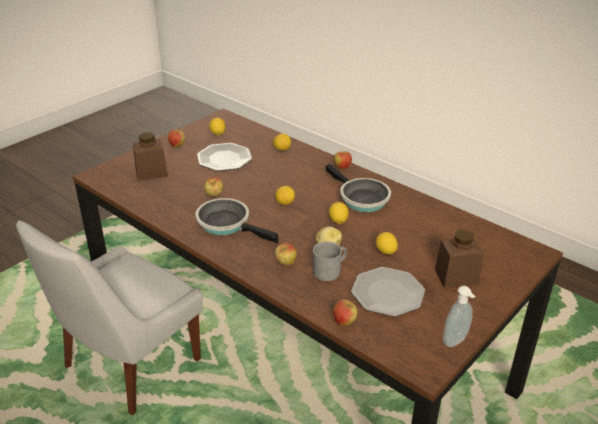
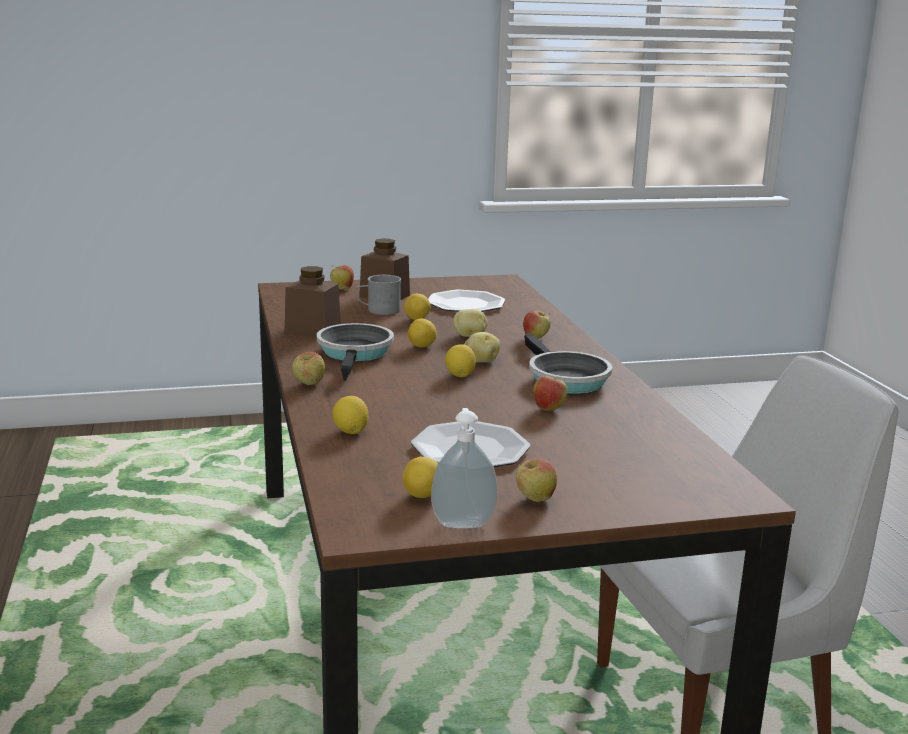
camera: 145 degrees left, 15 degrees down
(151, 172) = (627, 468): brown jar -> brown jar (313, 330)
(289, 221) = (480, 361): none -> potato
(330, 270) = (496, 324): grey mug -> grey mug (378, 310)
(344, 322) = (531, 304): apple -> apple (342, 289)
(456, 342) = (458, 280): soap dispenser -> soap dispenser (463, 523)

